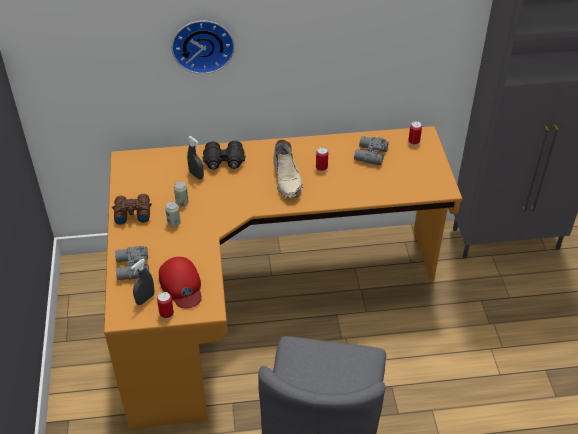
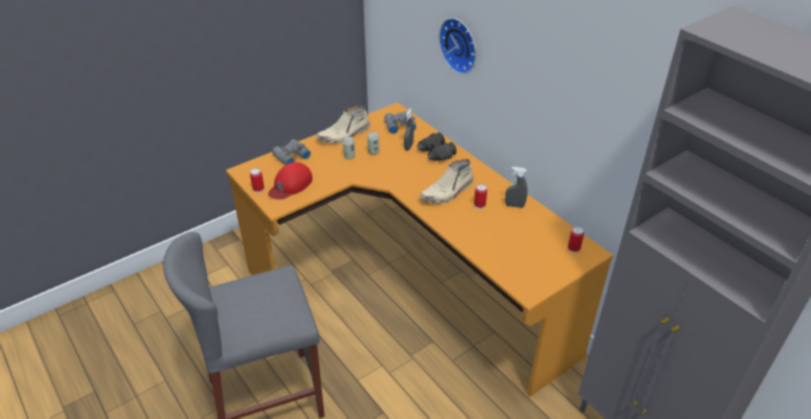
camera: 60 degrees right, 5 degrees down
(132, 212) = (344, 135): brown binoculars -> beige boot
(145, 299) = (266, 174): grey spray bottle -> grey spray bottle (514, 206)
(369, 155) = (525, 227): grey binoculars -> grey binoculars (399, 126)

